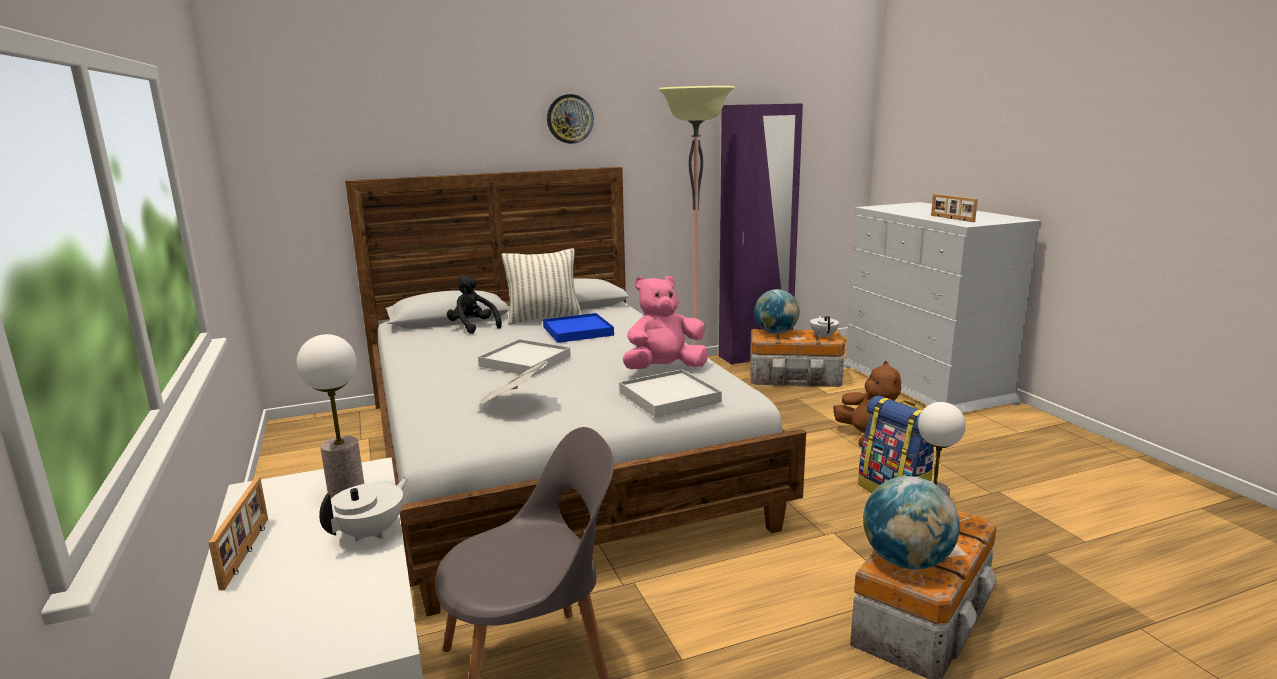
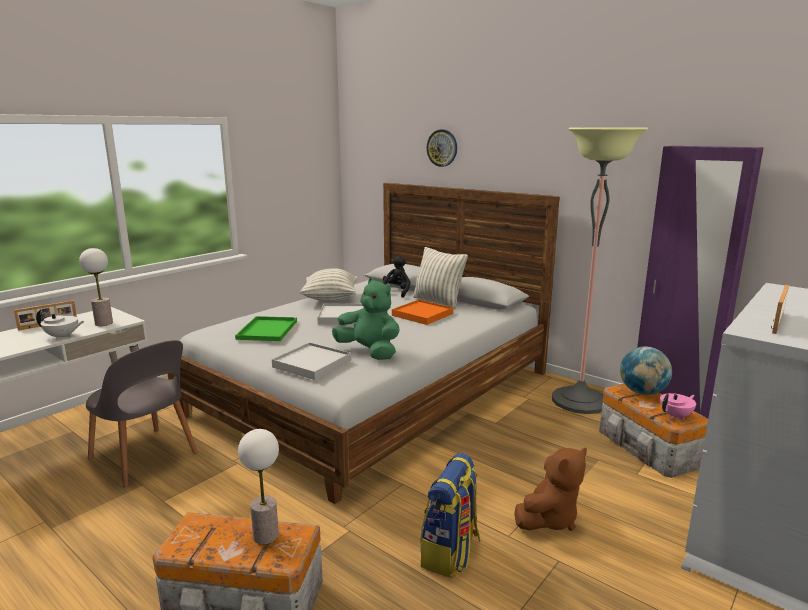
camera: 60 degrees right, 0 degrees up
(436, 358) = (330, 299): none -> pillow
(512, 402) = (267, 329): newspaper -> green tray
(569, 119) = (525, 151): wall clock -> wall clock (442, 148)
(578, 331) = (422, 314): blue tray -> orange tray
(664, 369) = (369, 352): pink plush toy -> green plush toy
(824, 336) = (676, 416): white teapot -> pink teapot
(906, 561) = (203, 530): globe -> none

